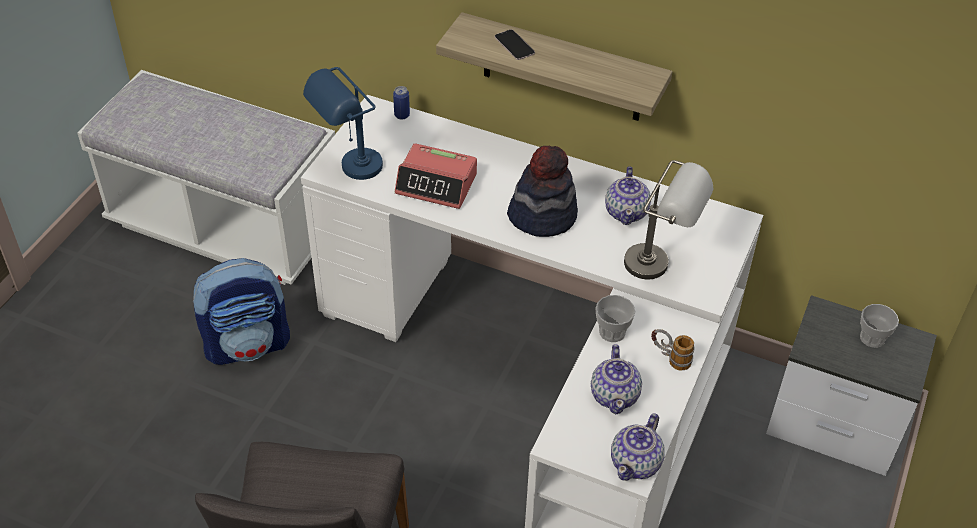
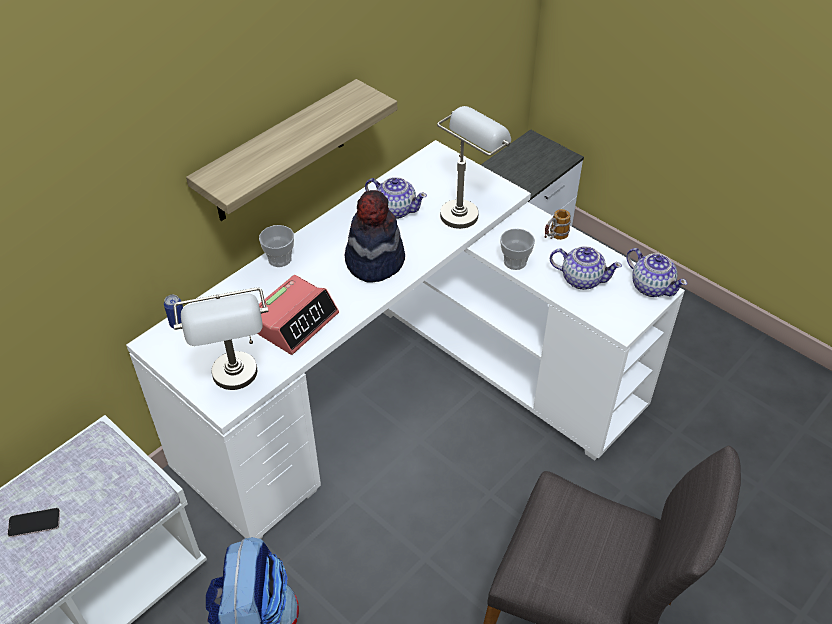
camera: 70 degrees left, 0 degrees up
(350, 172) = (238, 384): blue table lamp -> grey table lamp
(514, 45) = (263, 155): phone -> phone (34, 523)
(872, 338) = (522, 157): cup -> cup (279, 259)

